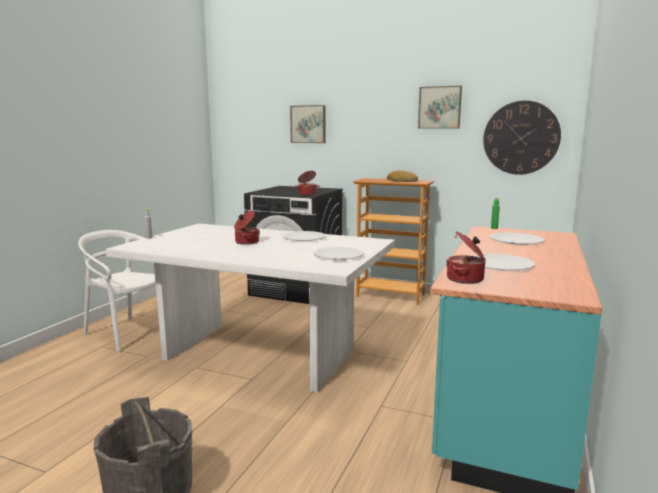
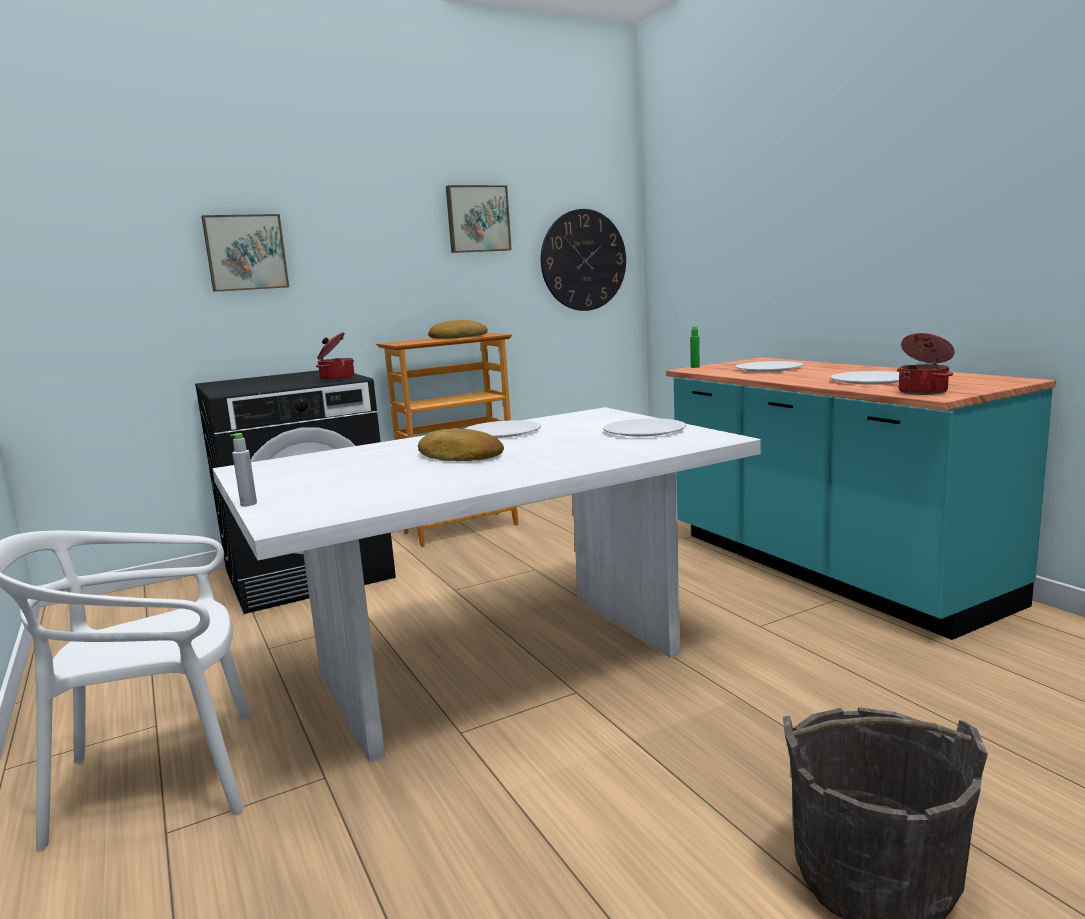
camera: 50 degrees left, 0 degrees up
(246, 242) = (459, 456): cooking pot -> bread

